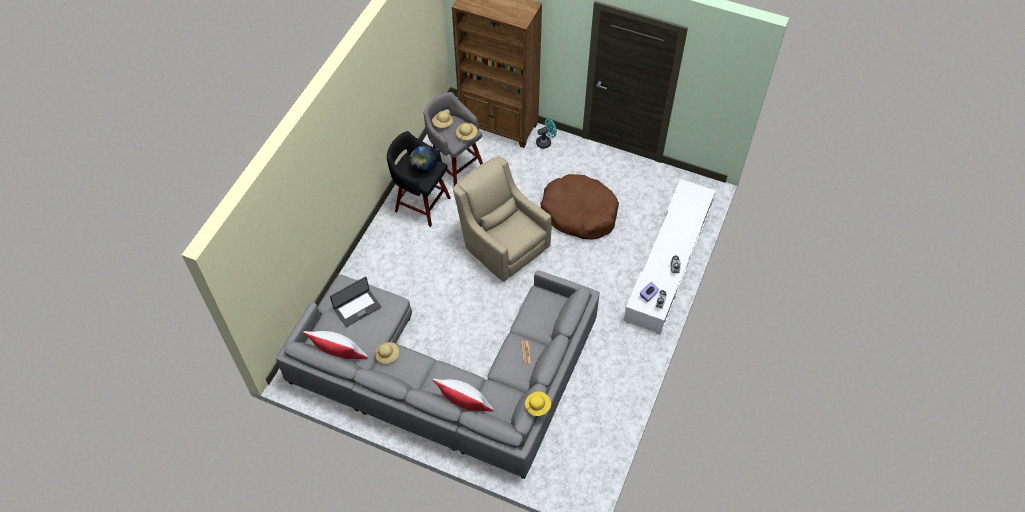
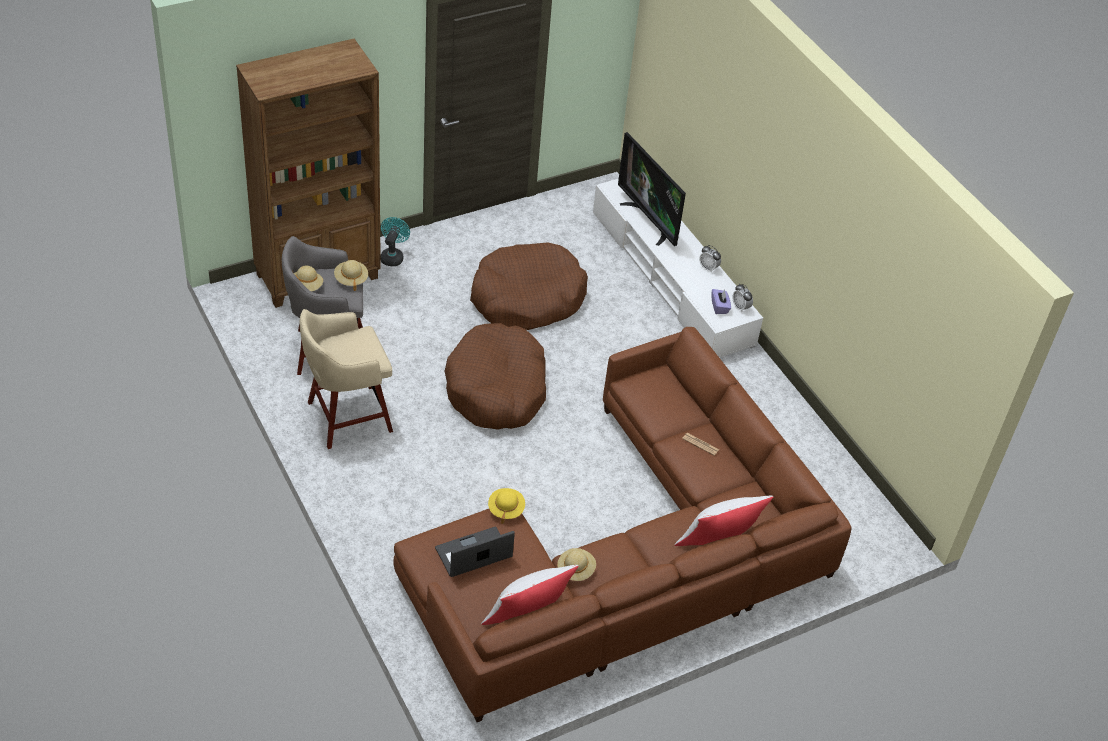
camera: 55 degrees left, 10 degrees down
(357, 308) = (474, 554): laptop -> laptop turned 120 degrees counterclockwise
(421, 203) = (346, 417): black stool -> beige stool
(424, 168) = (355, 345): globe -> none
(446, 377) = (629, 558): grey sofa -> brown sofa
(502, 246) = (497, 389): beige armchair -> brown dog bed
(537, 406) = (807, 464): yellow hat -> yellow hat (506, 509)
(679, 220) = (649, 221): none -> television

